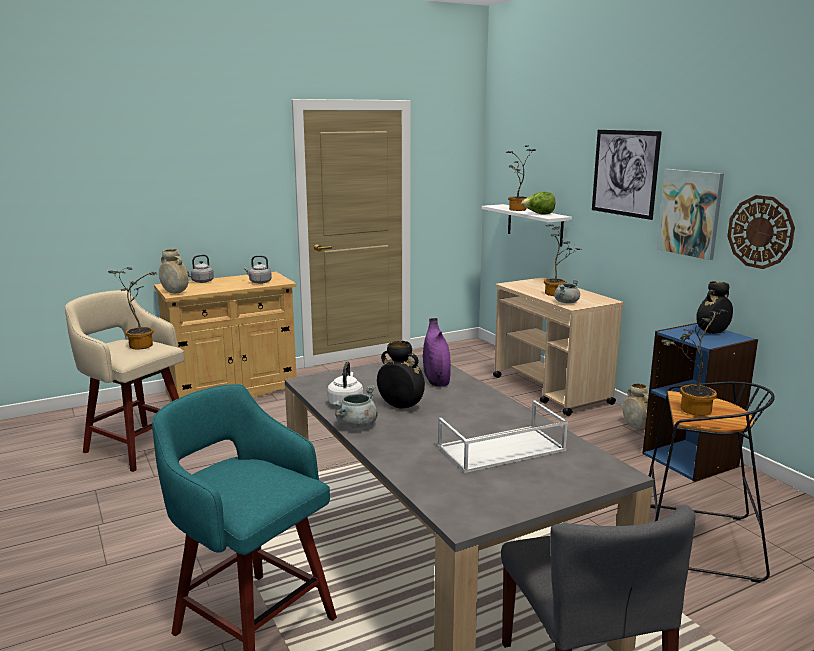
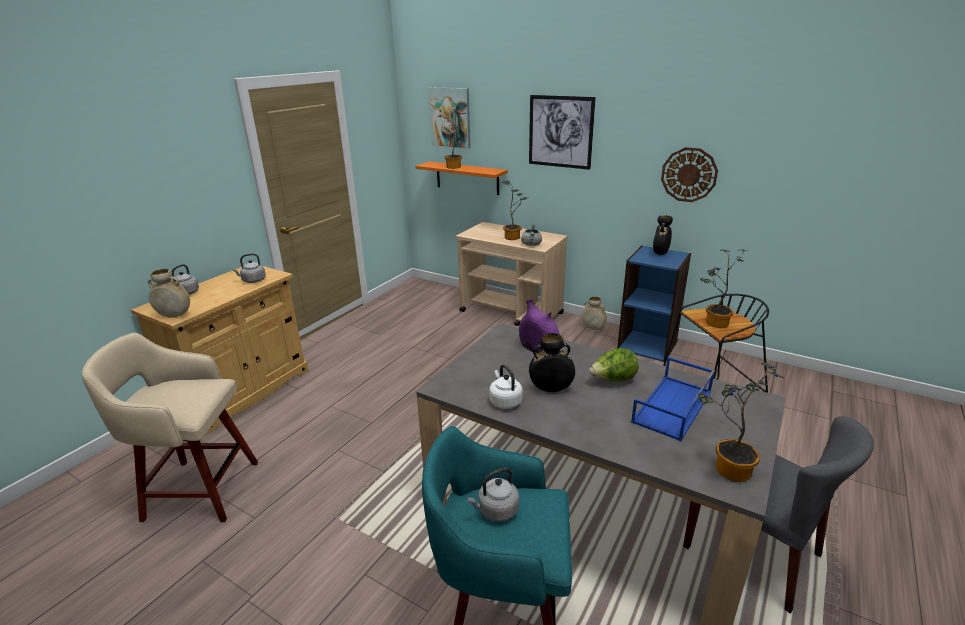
camera: 30 degrees left, 10 degrees up
(140, 345) = (185, 390): potted plant -> potted plant (727, 468)
(244, 472) = (496, 511): none -> grey kettle
(356, 425) = (544, 423): grey cooking pot -> none
(501, 449) = (673, 407): white tray -> blue tray
(534, 225) = (467, 178): white shelf -> orange shelf
(539, 214) = (479, 170): lettuce -> lettuce (613, 380)
(690, 213) = (626, 162): picture -> picture (450, 117)

